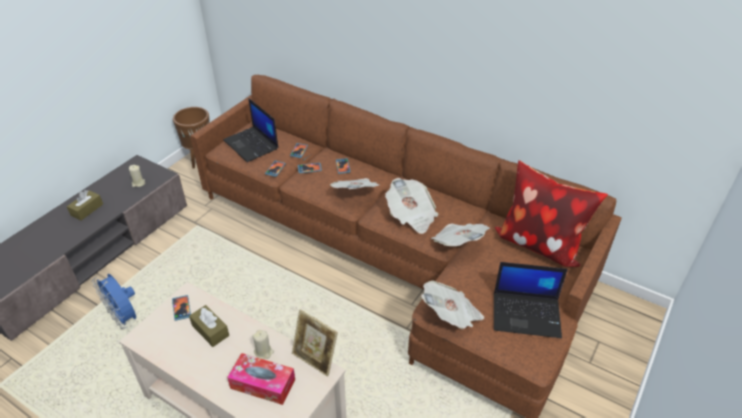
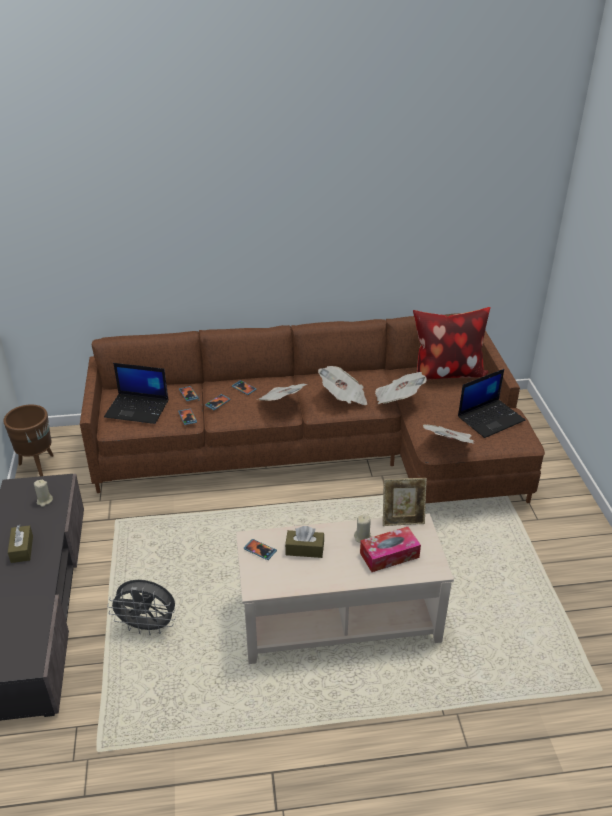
camera: 40 degrees left, 5 degrees down
(124, 318) = (148, 626): blue fan -> grey fan

